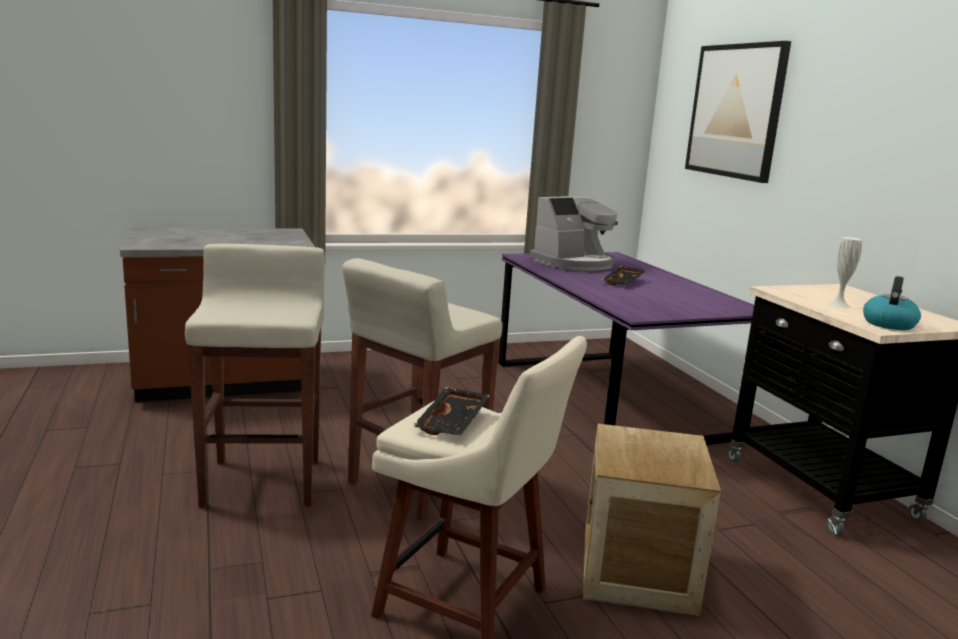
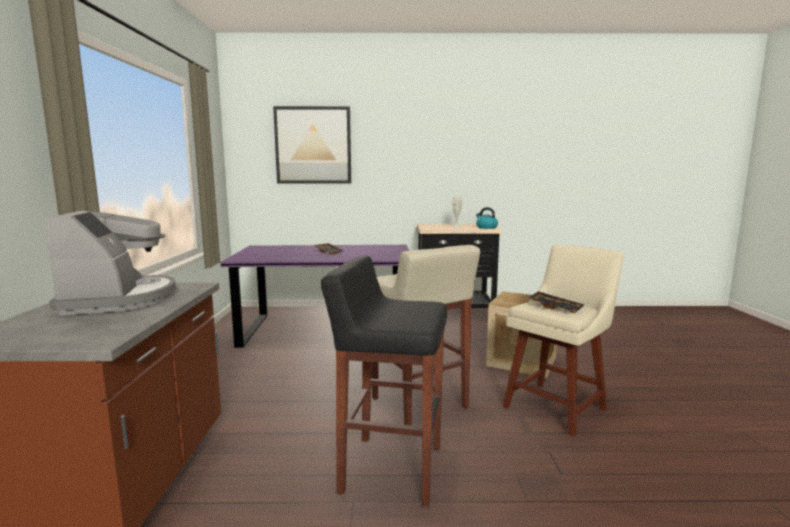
camera: 70 degrees left, 5 degrees down
(263, 481) = (390, 468): beige stool -> black stool
(574, 263) = (271, 254): coffee machine -> coffee machine (120, 299)

